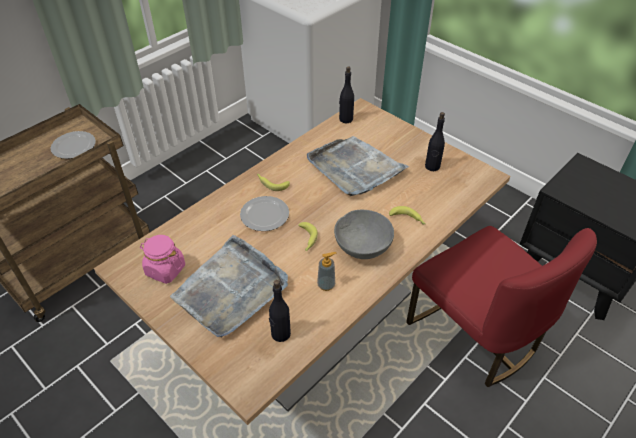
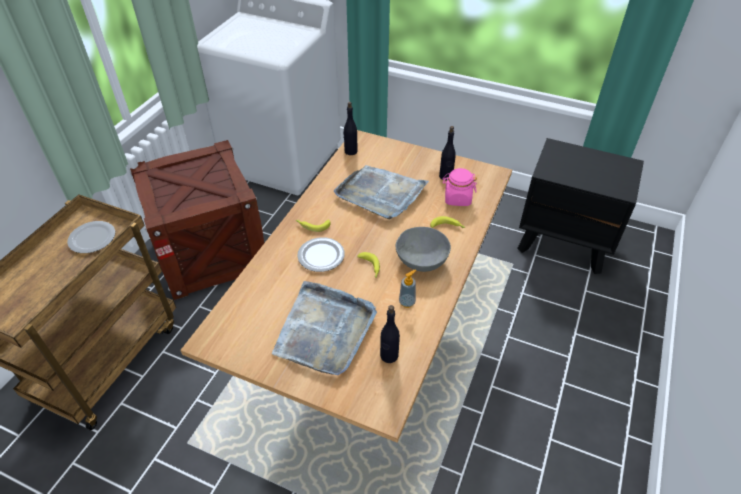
camera: 20 degrees left, 0 degrees up
(165, 270) = (253, 331): pink jar -> pink jar (457, 198)
(206, 190) = (210, 252): none -> crate
(475, 334) = (508, 314): red chair -> none

